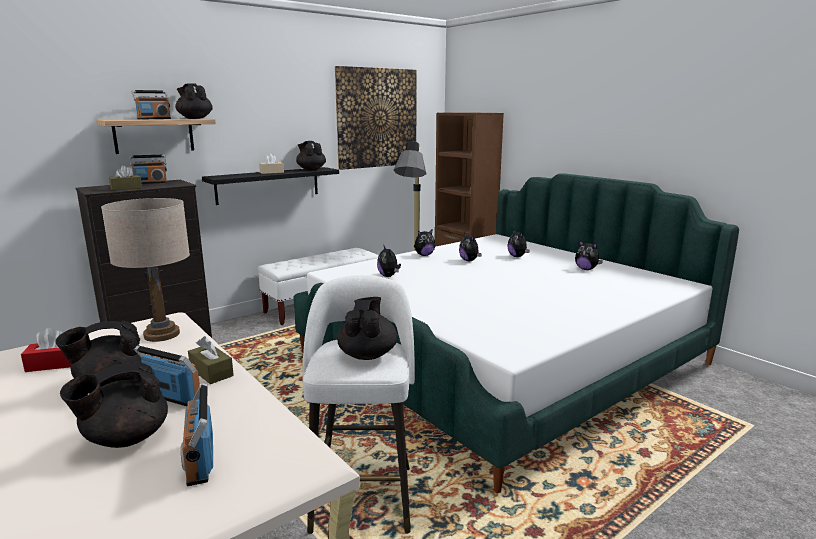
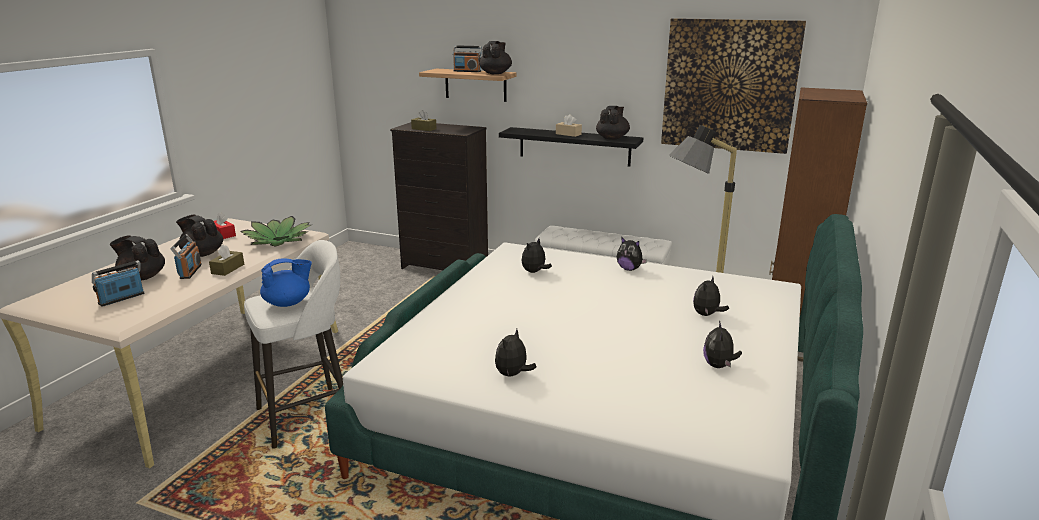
camera: 60 degrees right, 5 degrees up
(150, 183) = (456, 126): radio -> none
(162, 334) = (278, 240): beige table lamp -> potted plant
(367, 354) = (288, 303): black teapot -> blue teapot
(469, 260) = (644, 293): plush toy -> plush toy (513, 375)

